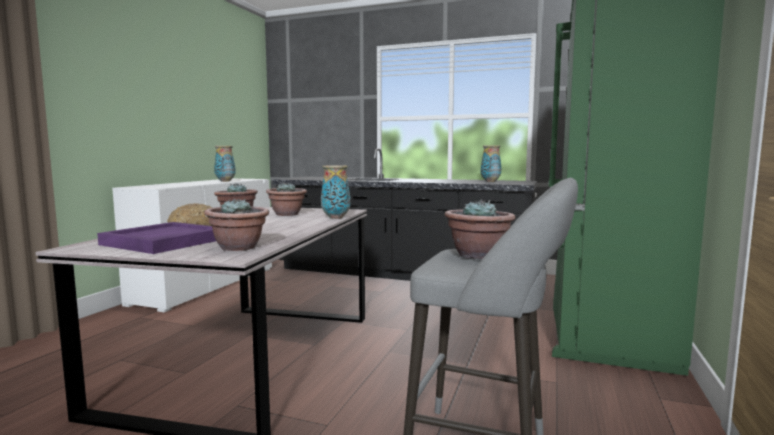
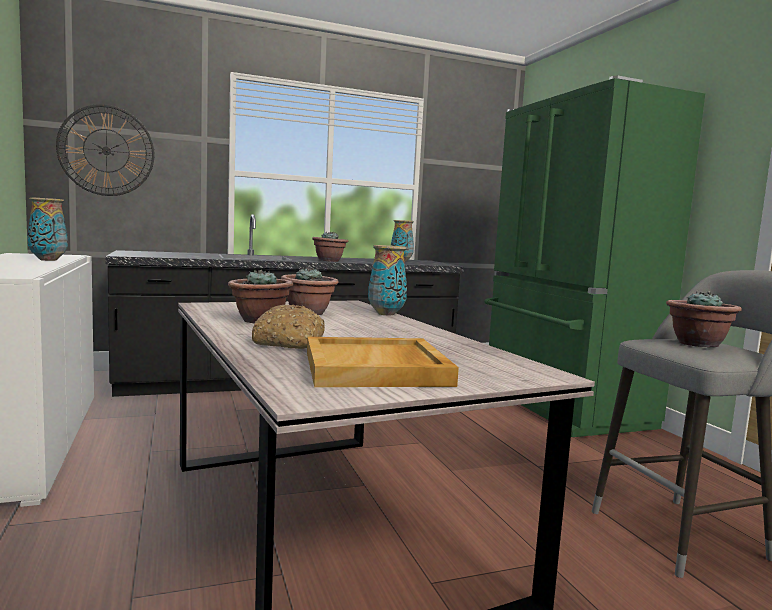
camera: 40 degrees left, 0 degrees up
(164, 242) = (376, 368): purple tray -> beige tray
(239, 247) = (495, 363): potted plant -> potted plant (329, 261)
(306, 113) = (106, 150): none -> wall clock

